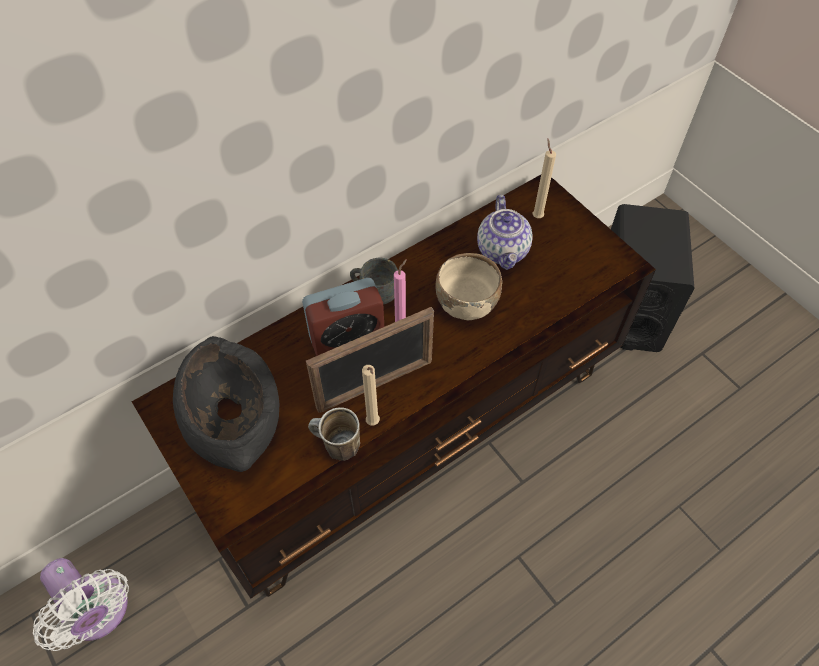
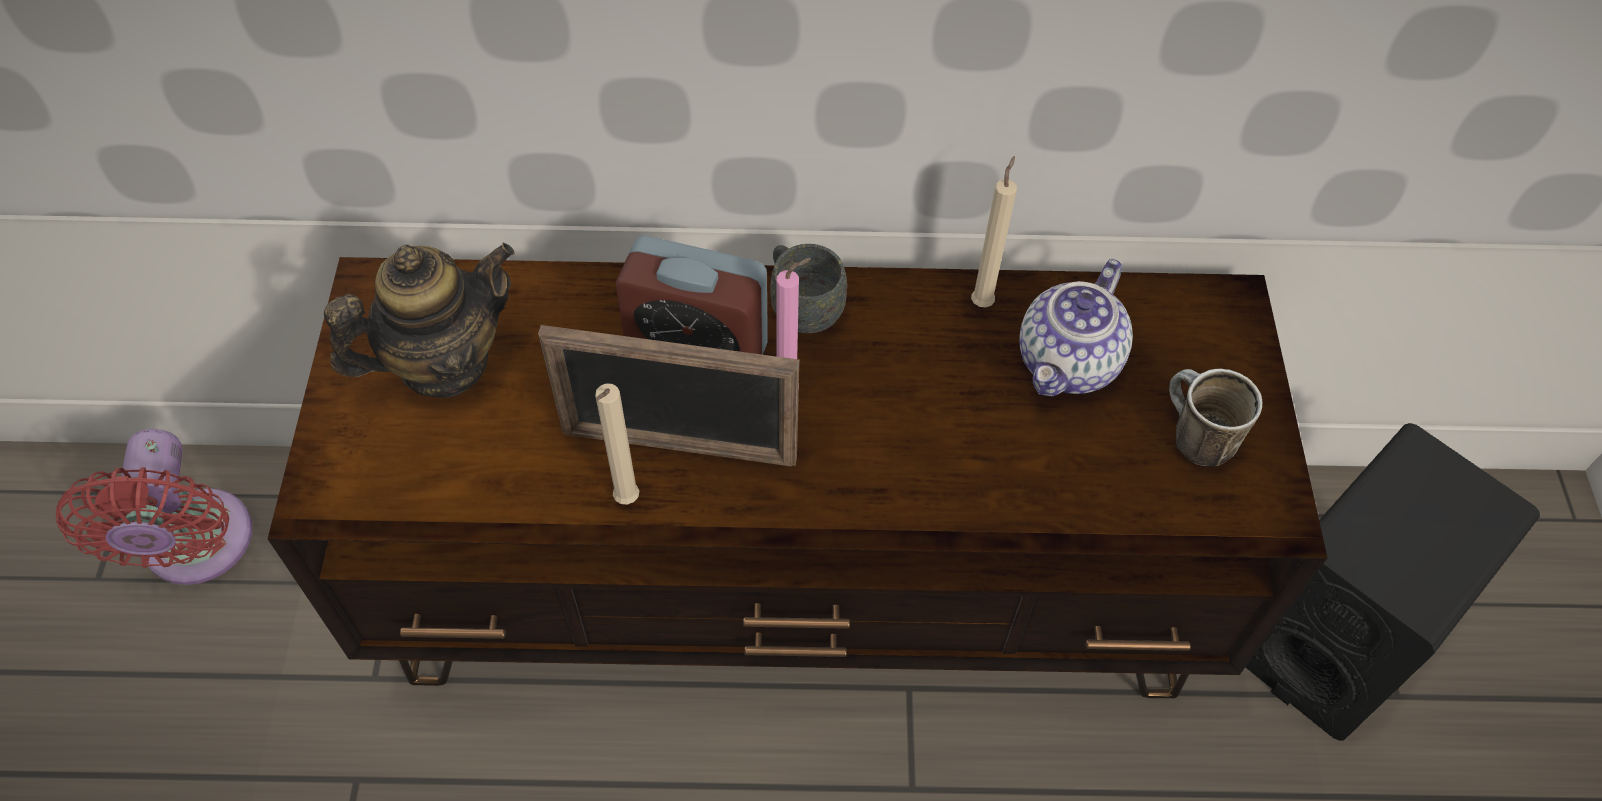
camera: 35 degrees right, 0 degrees up
(99, 613) = (196, 549): white fan -> red fan
(232, 417) = (443, 363): black bowl -> teapot
(336, 447) = (543, 499): mug -> mug (1192, 439)
(466, 303) = (931, 410): beige bowl -> none
(536, 216) = (1181, 339): beige candle -> beige candle (983, 301)

